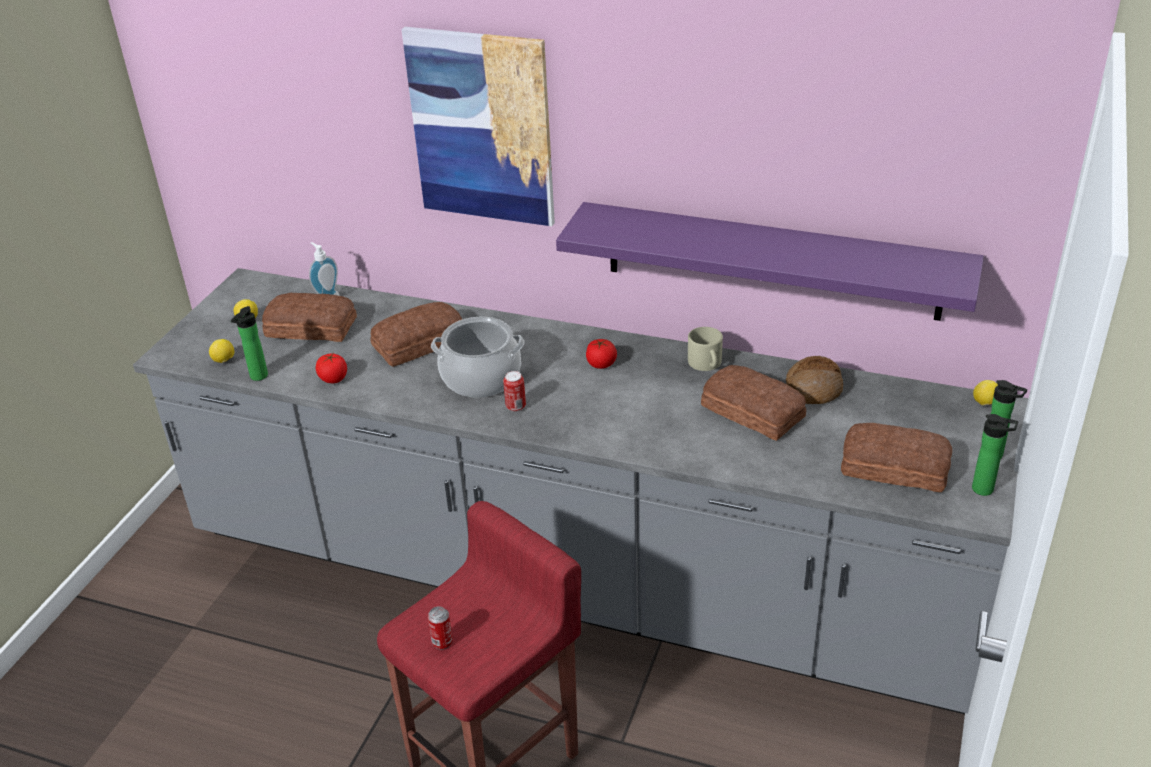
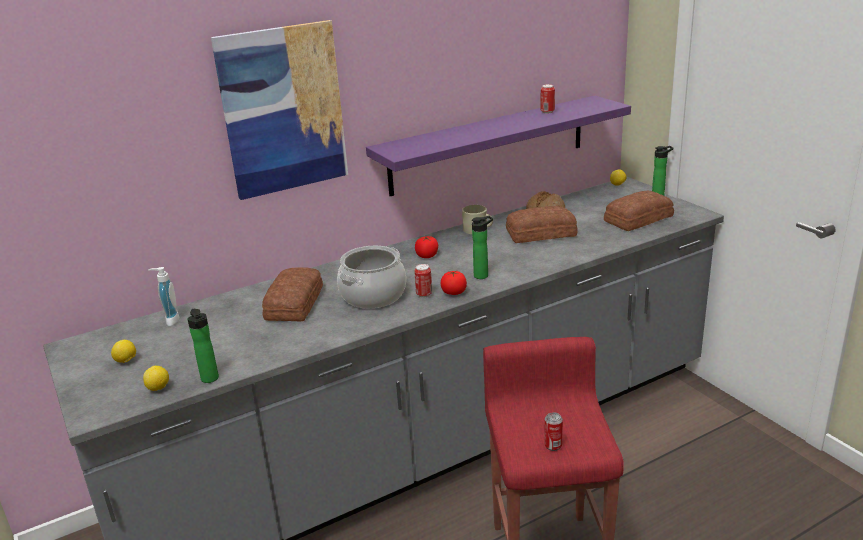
camera: 50 degrees left, 10 degrees down
(310, 326) = (191, 337): bread -> none
(333, 379) = (274, 348): tomato -> tomato (454, 292)
(856, 252) = (547, 112): none -> can
(986, 490) = (682, 207): bottle -> bottle (483, 275)

